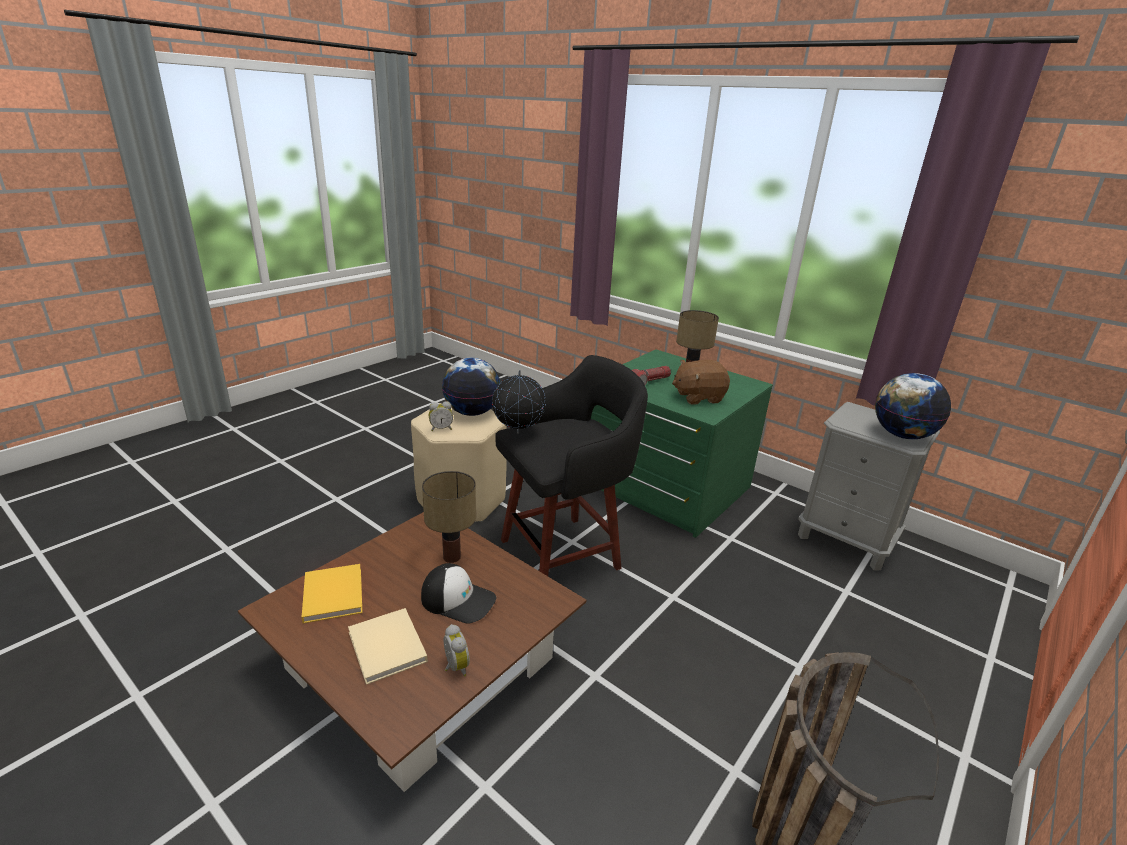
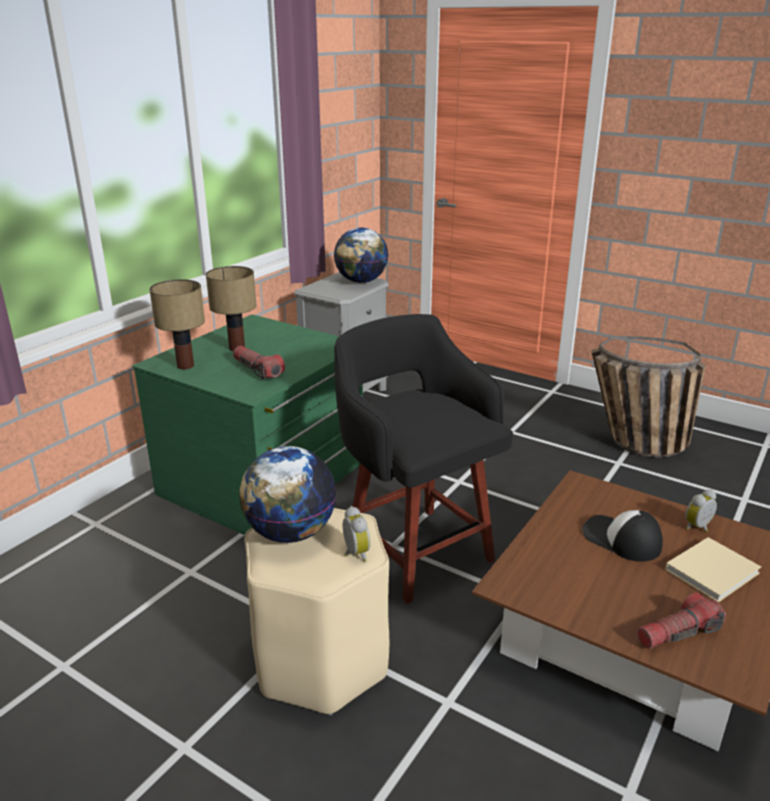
camera: 95 degrees left, 0 degrees up
(333, 593) = (678, 633): yellow book -> flashlight
(451, 557) = (562, 555): table lamp -> table lamp (186, 366)
(458, 599) = (621, 539): cap -> cap turned 60 degrees counterclockwise
(518, 432) = (423, 444): globe -> none
(698, 397) = (297, 346): brown plush toy -> none

